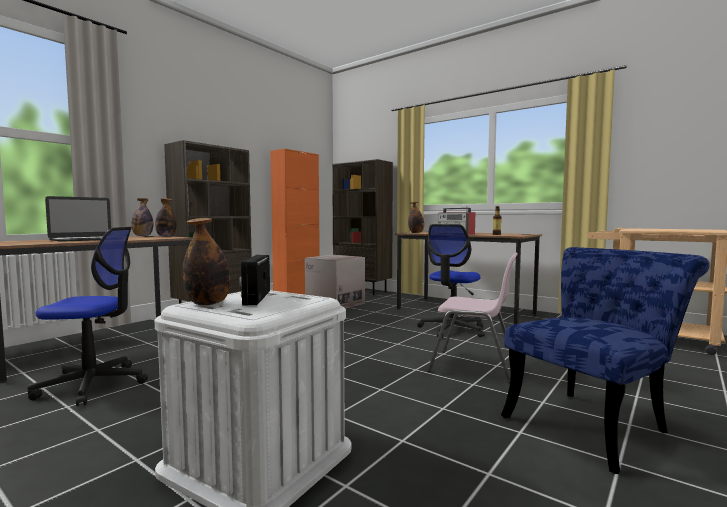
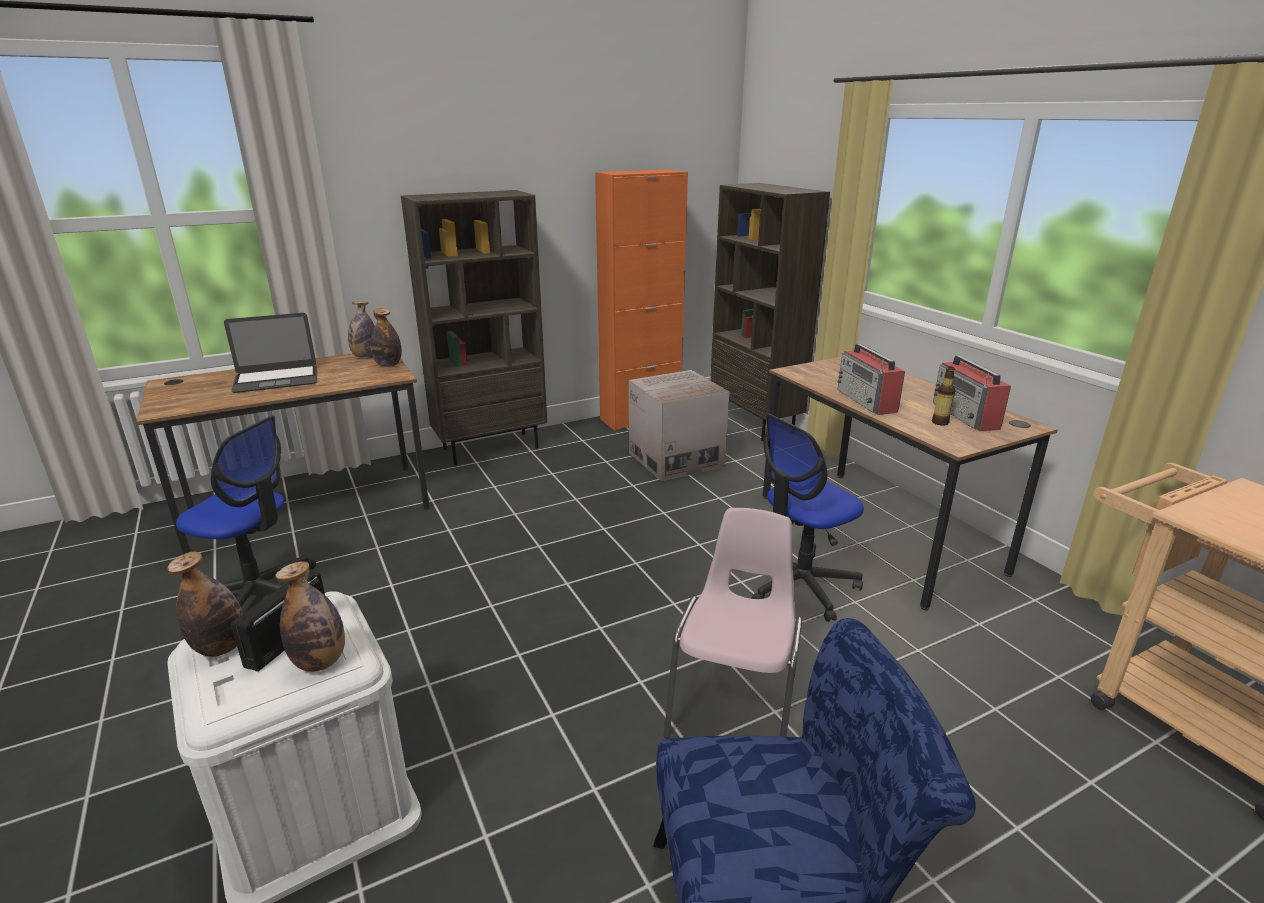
camera: 25 degrees right, 20 degrees up
(416, 233) = (805, 377): bottle -> bottle (320, 662)
(474, 366) = (735, 703): pink chair -> pink chair turned 120 degrees counterclockwise
(503, 234) = (966, 416): none -> radio

